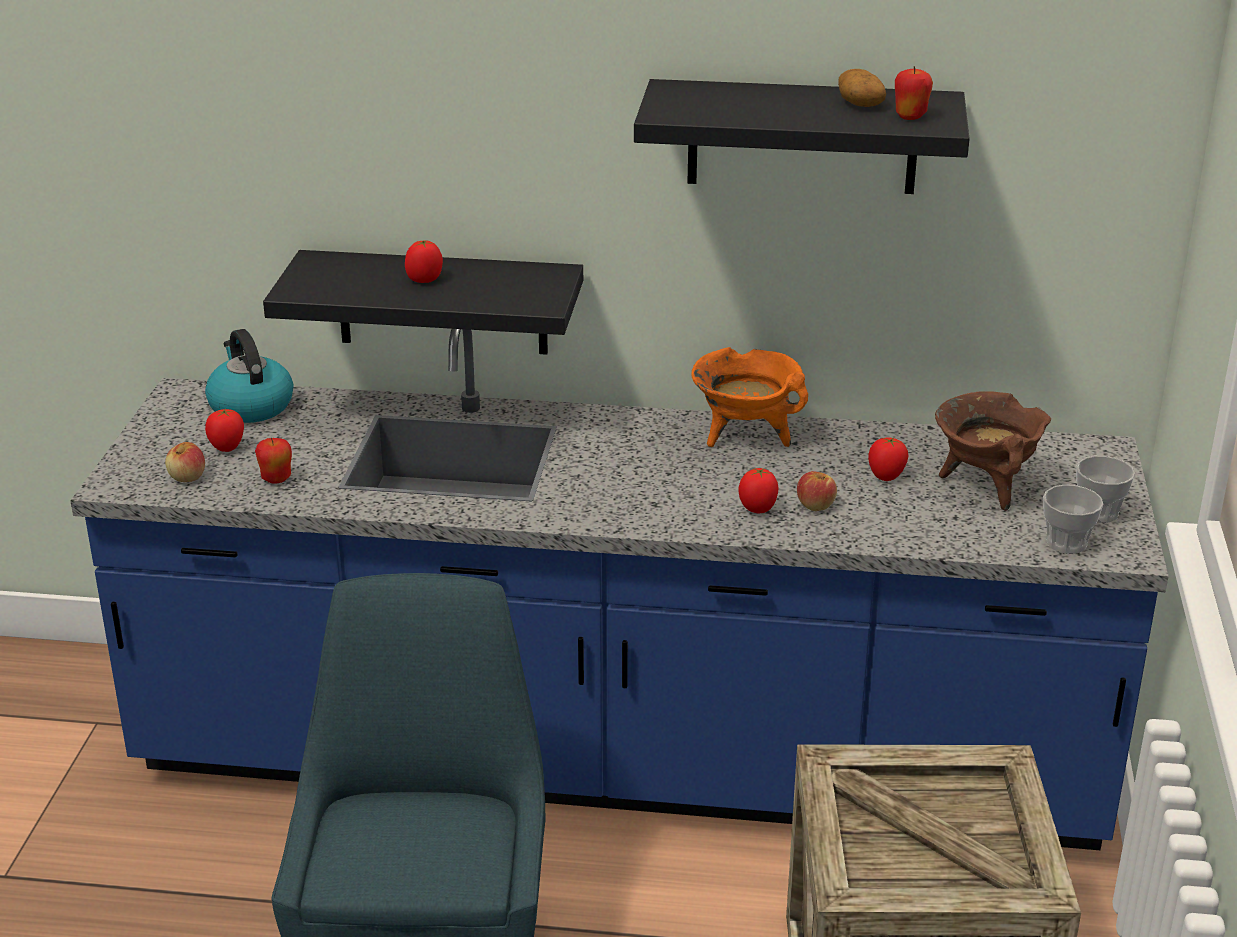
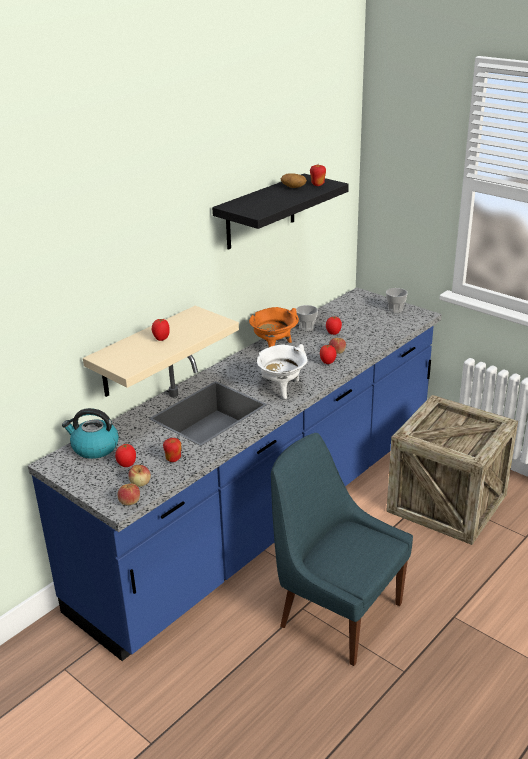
camera: 55 degrees left, 0 degrees up
(132, 487) = (129, 501): none -> apple
(442, 302) = (144, 352): black shelf -> beige shelf
(603, 496) = (282, 388): none -> white cooking pot
(985, 486) = (358, 320): brown cooking pot -> none
(1066, 543) = (407, 321): cup -> cup (306, 327)

